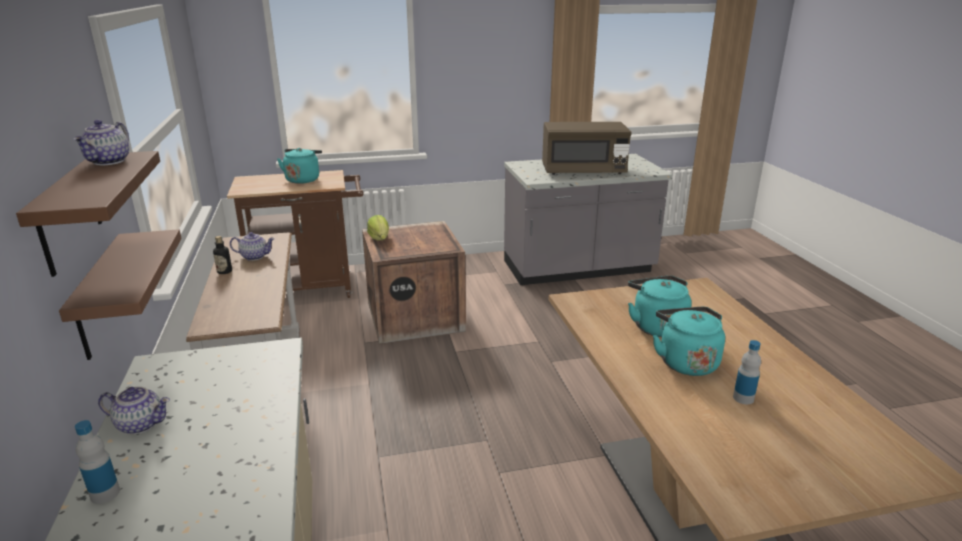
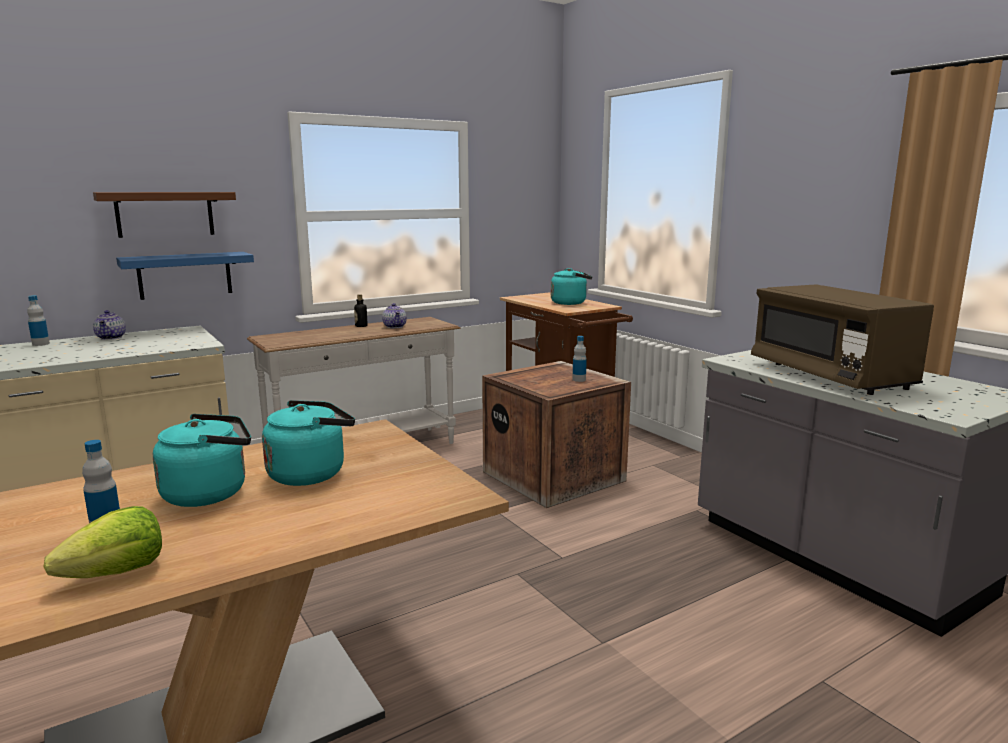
camera: 70 degrees right, 10 degrees down
(100, 296) = (185, 275): brown shelf -> blue shelf
(109, 162) = (202, 191): teapot -> none
(380, 239) = (542, 369): lettuce -> lettuce (117, 573)
(424, 233) = (579, 379): none -> bottle

